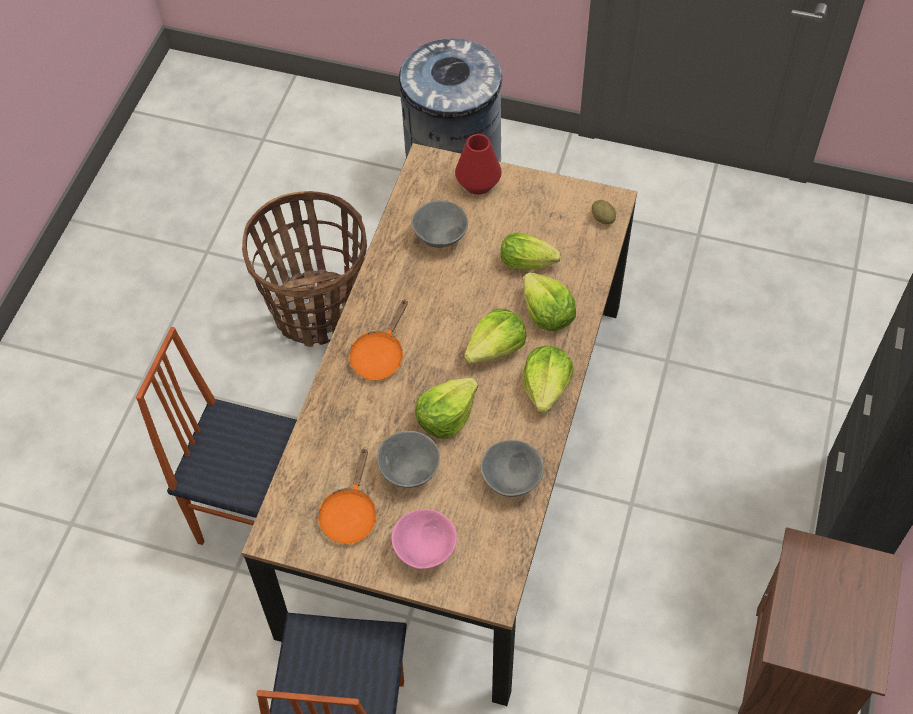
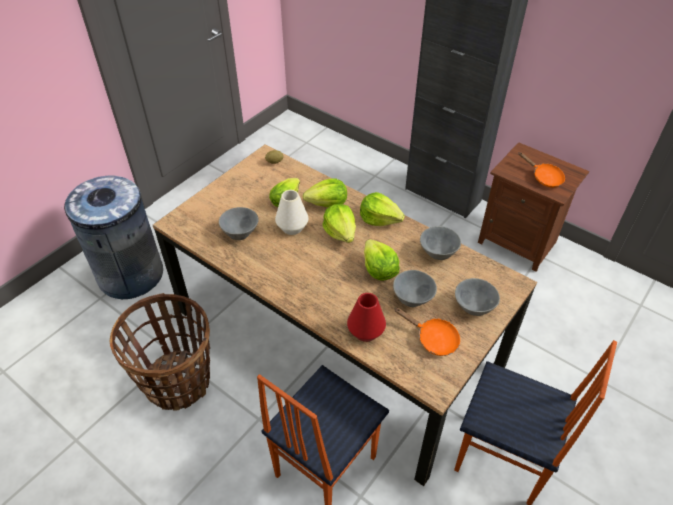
camera: 70 degrees left, 10 degrees down
(379, 355) = (315, 289): orange frying pan -> orange frying pan (544, 177)
(427, 550) = (474, 306): pink bowl -> grey bowl
(478, 183) = (210, 204): red vase -> red vase (366, 331)
(478, 290) = (292, 227): none -> white vase

